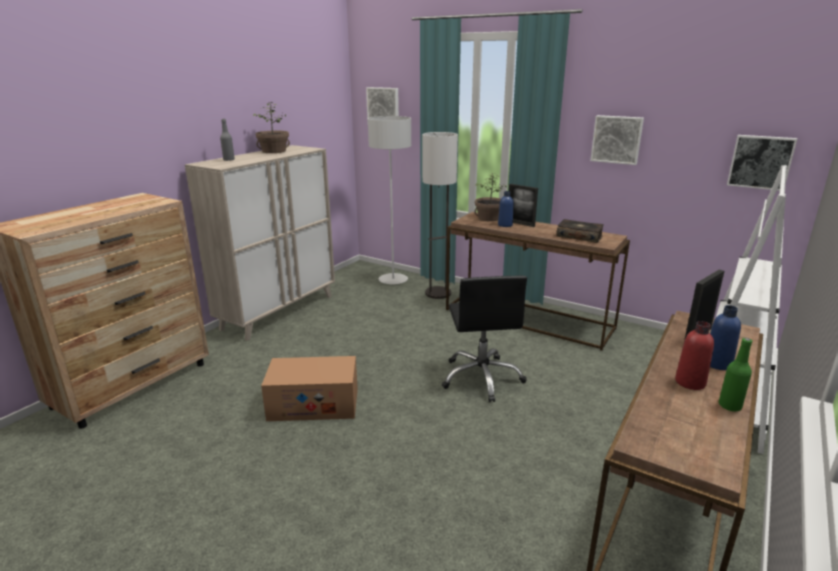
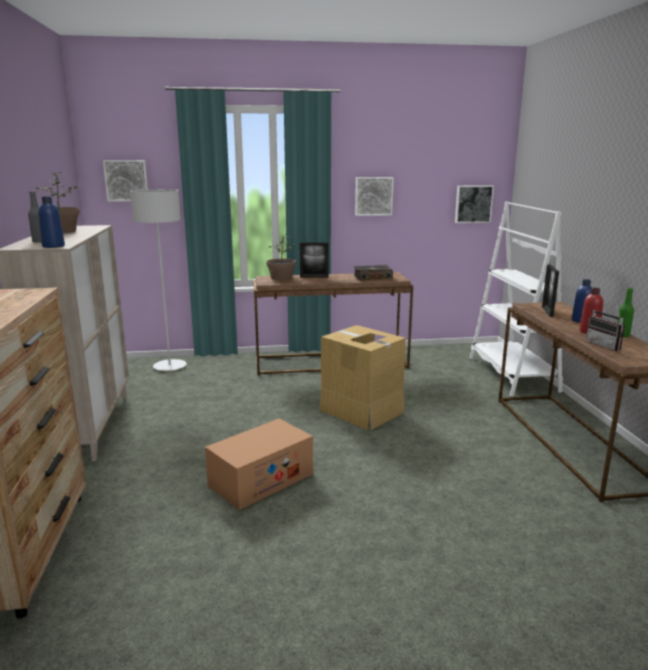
camera: 40 degrees left, 5 degrees down
(438, 293) = (230, 365): floor lamp -> none
(482, 378) = (361, 411): black office chair -> cardboard box
(505, 225) = (305, 280): blue bottle -> blue bottle (53, 246)
(663, 410) = (606, 346): none -> radio

